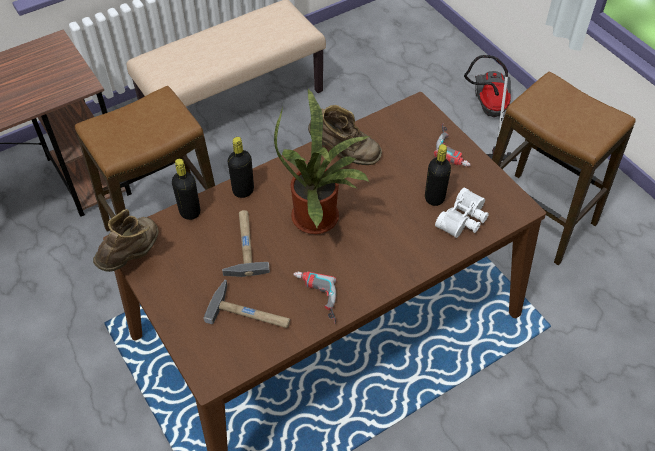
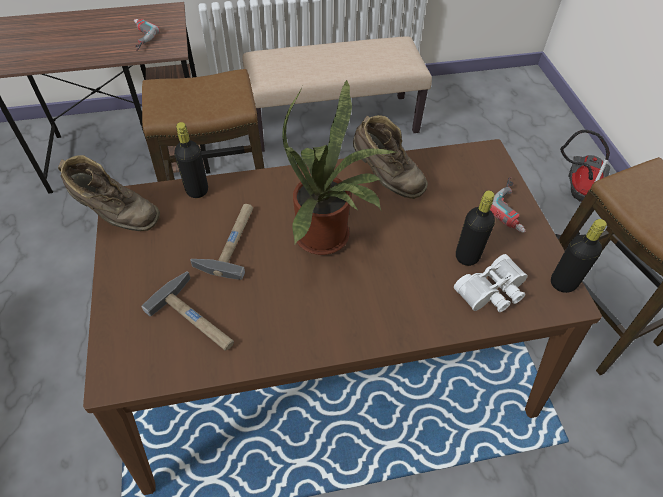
camera: 20 degrees right, 0 degrees up
(133, 256) = (116, 216): brown boot -> brown boot turned 60 degrees clockwise
(243, 190) = (261, 185): black bottle -> black bottle (563, 283)
(314, 299) = (275, 327): power drill -> power drill (137, 38)

